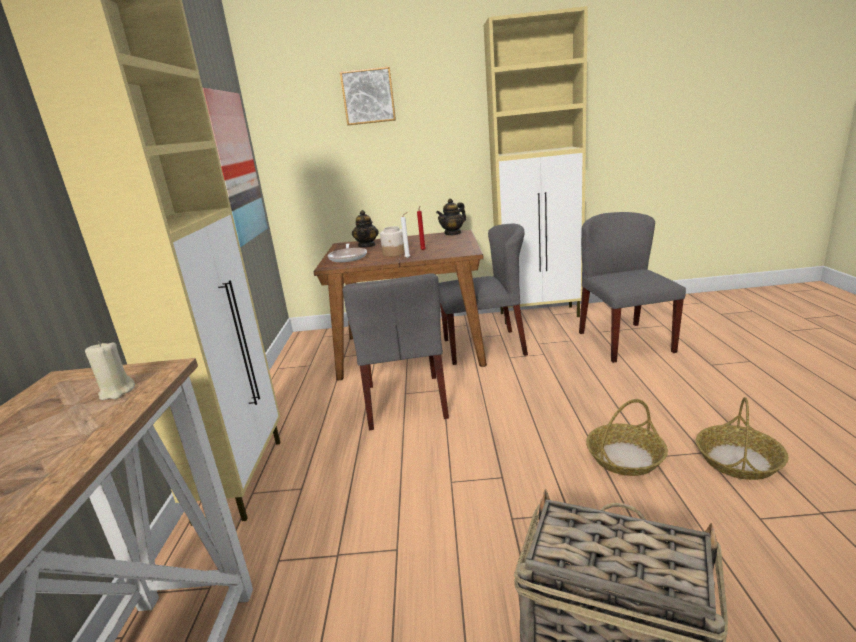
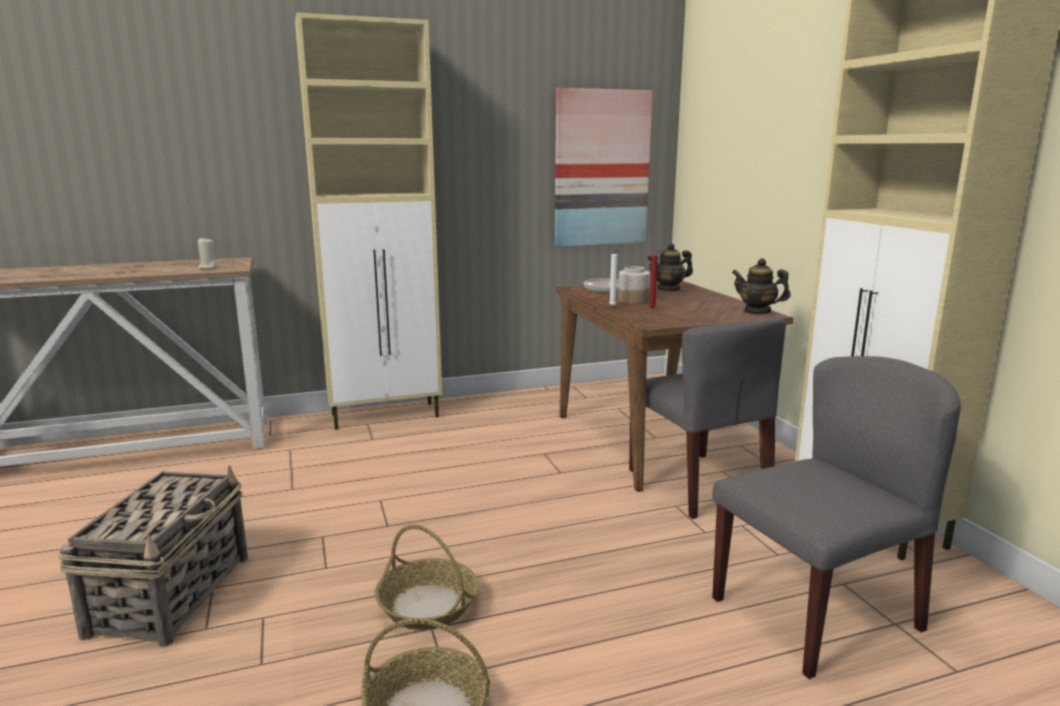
camera: 70 degrees right, 5 degrees down
(368, 96) = (767, 98): picture -> none
(406, 401) = (525, 456): grey chair -> none

